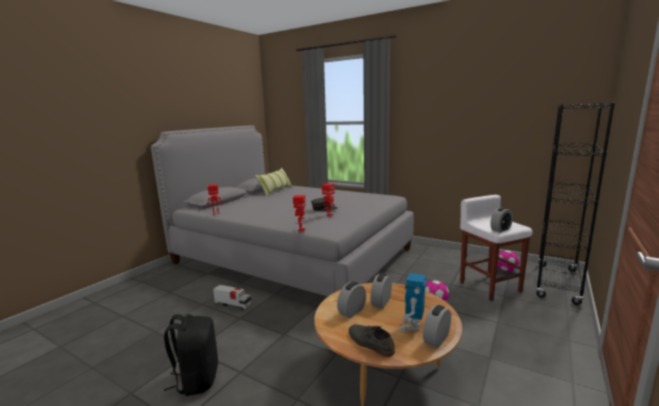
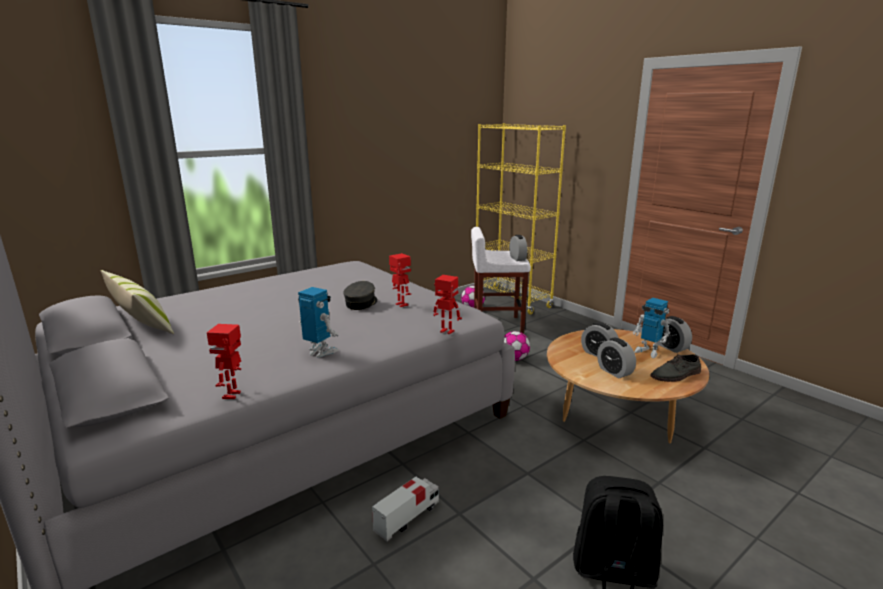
camera: 70 degrees left, 5 degrees up
(259, 215) = (320, 352): none -> toy robot
(557, 283) = (512, 300): black bookcase -> yellow bookcase

